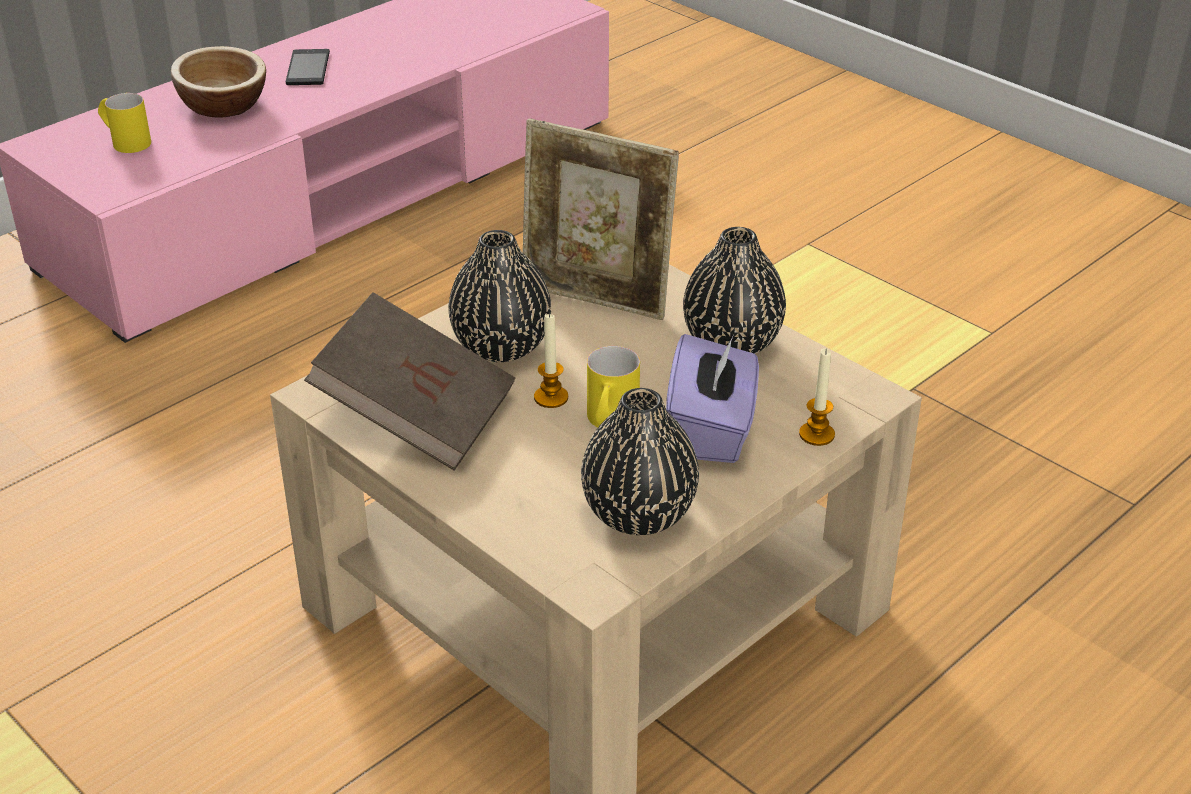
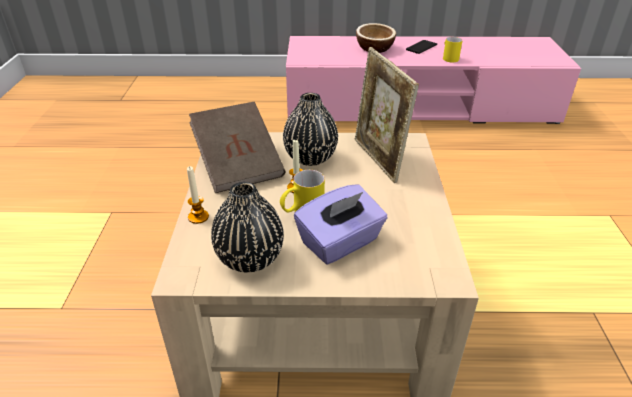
camera: 45 degrees right, 0 degrees up
(125, 141) = (327, 48): yellow mug -> yellow mug (449, 57)
(731, 343) = (411, 210): black vase -> none
(816, 434) = (388, 278): candle -> candle (198, 217)

